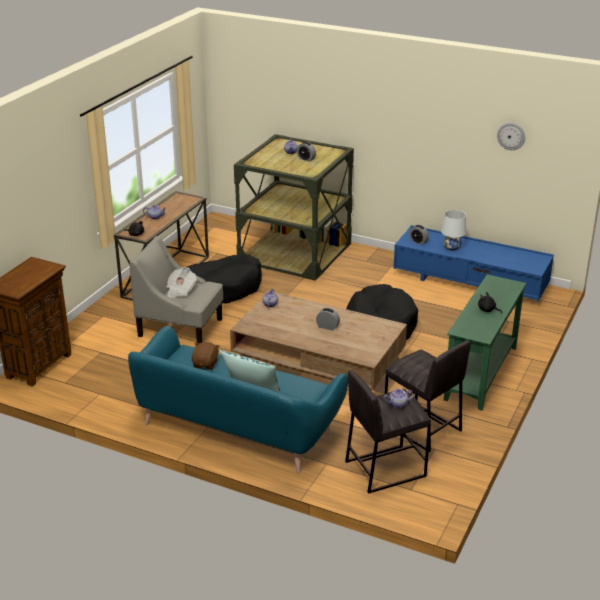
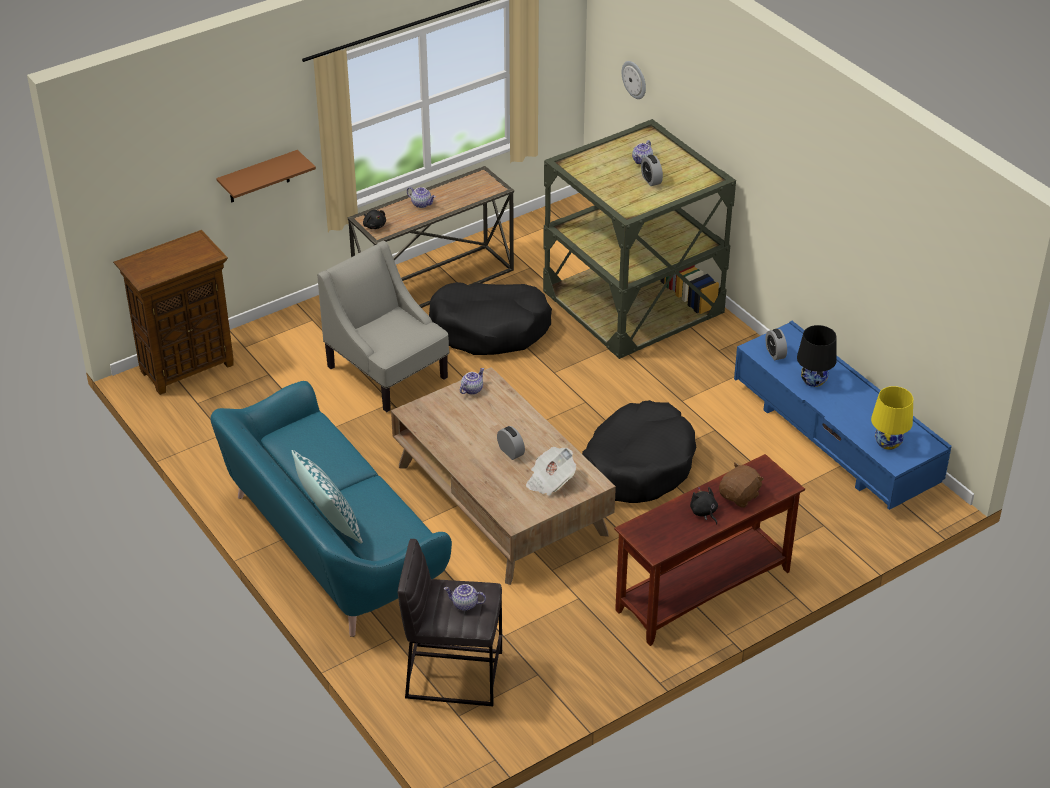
camera: 30 degrees right, 10 degrees up
(58, 212) = (258, 177): none -> brown shelf
(180, 290) = (384, 327): newspaper -> newspaper (550, 481)
(206, 364) = (318, 451): brown plush toy -> brown plush toy (740, 496)
(422, 428) = (550, 638): grey stool -> none
(452, 247) = (813, 380): white table lamp -> black table lamp
(481, 374) = (703, 591): green console table -> brown console table
(511, 136) = (918, 249): wall clock -> wall clock (634, 79)
(521, 262) = (888, 442): none -> yellow table lamp

